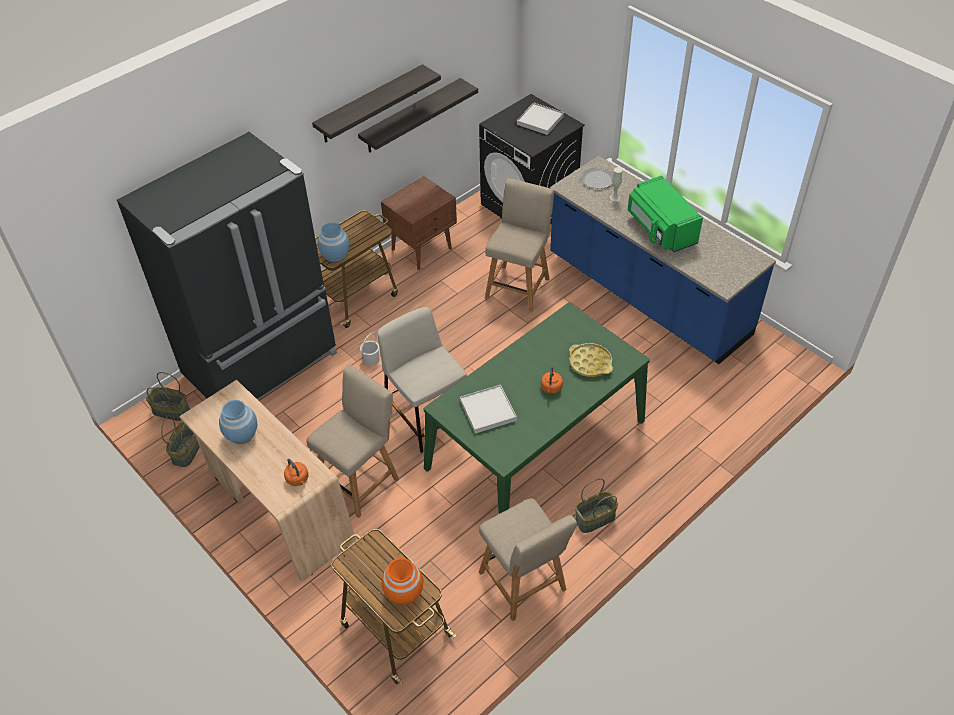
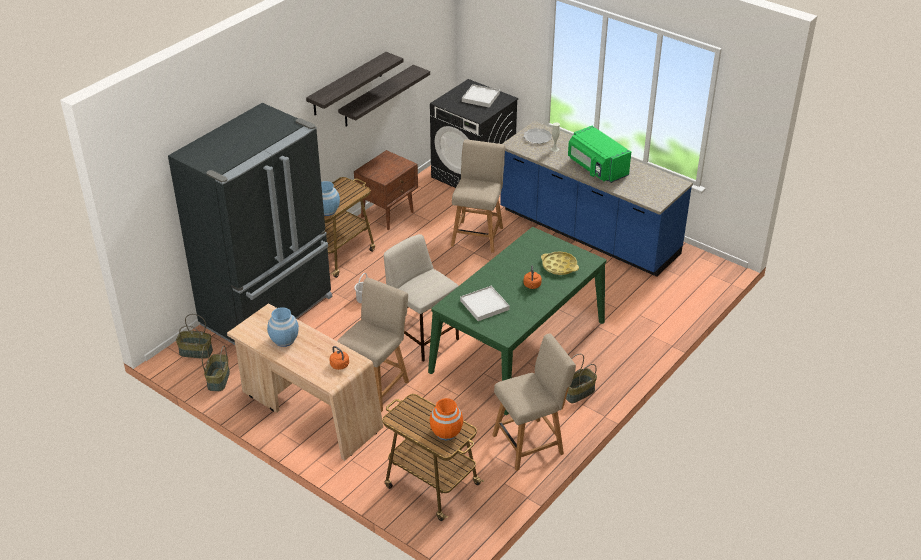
camera: 10 degrees left, 10 degrees down
(524, 584) = (531, 443): beige chair -> beige chair turned 75 degrees counterclockwise

